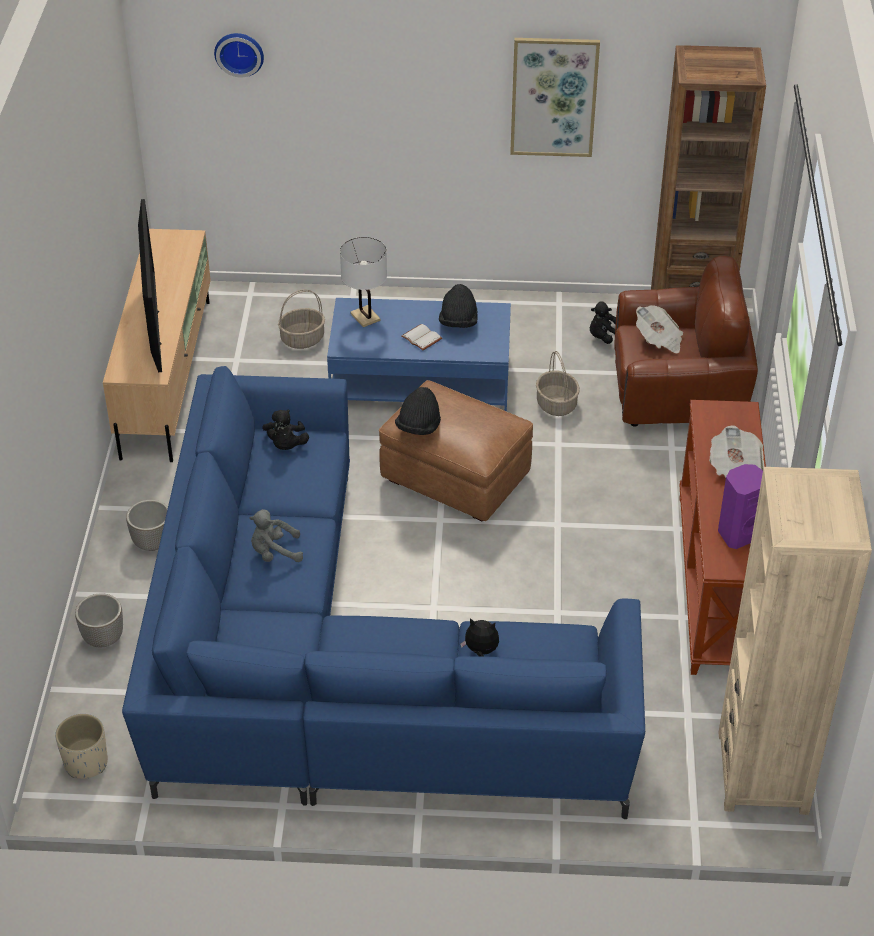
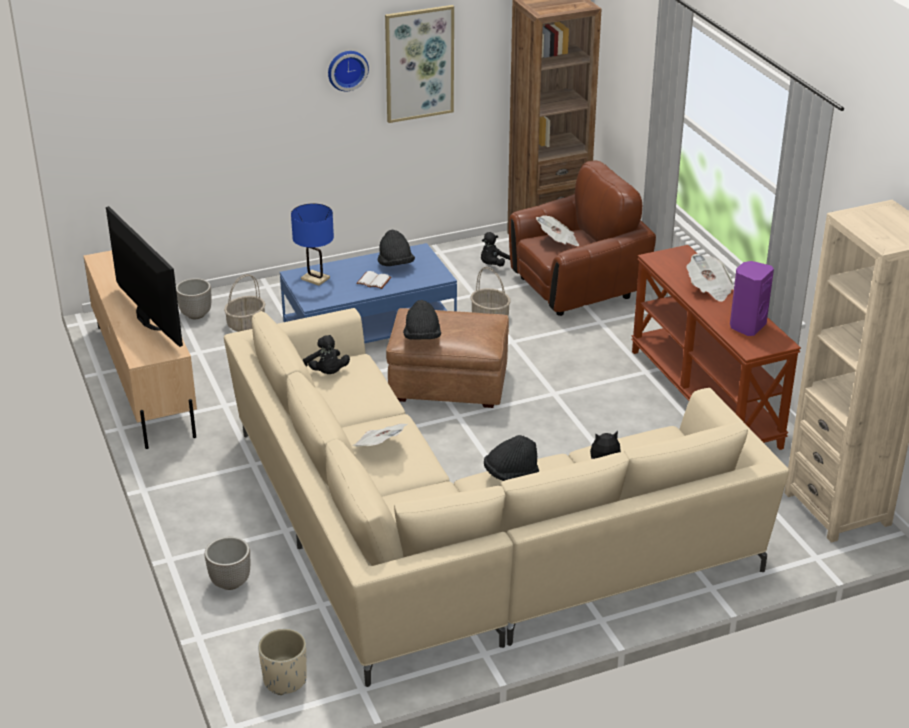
camera: 25 degrees left, 10 degrees down
(152, 543) = (221, 500): planter -> planter (195, 314)
(239, 52) = (151, 70): wall clock -> wall clock (347, 69)
(274, 552) = (379, 447): grey plush toy -> newspaper
(339, 673) = (458, 544): blue sofa -> beige sofa
(365, 317) = (315, 278): white table lamp -> blue table lamp
(377, 630) = (511, 475): none -> black hat

